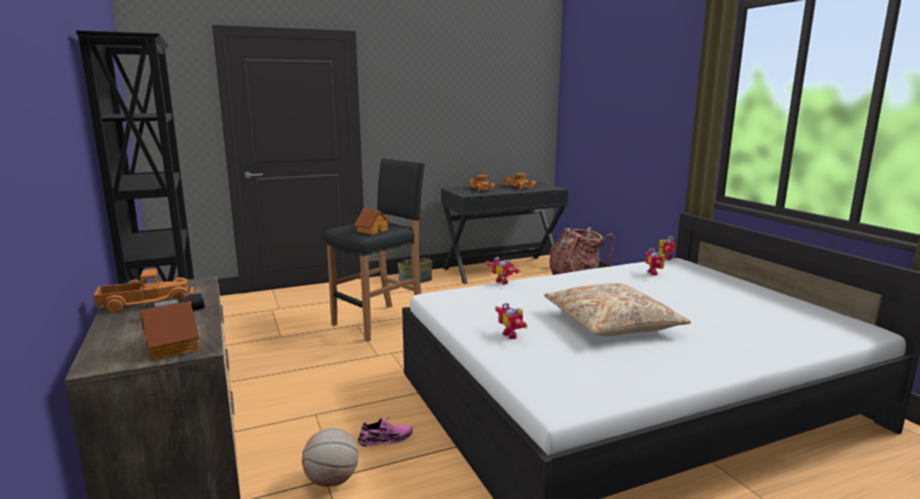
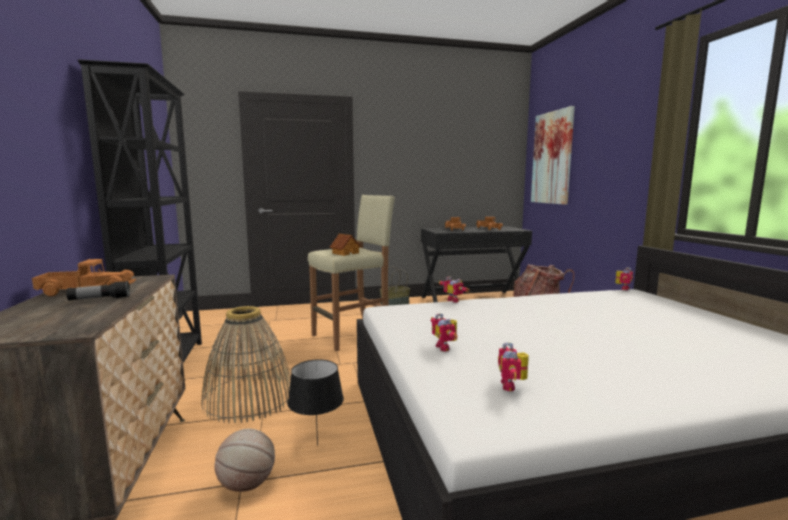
camera: 10 degrees right, 5 degrees down
(173, 346) = (56, 326): toy house -> none
(293, 401) = (249, 399): none -> basket
(380, 322) = (353, 335): black stool -> beige stool
(386, 439) = (317, 445): pink shoe -> black table lamp
(589, 106) = (552, 158): none -> picture
(612, 323) = (556, 343): beige pillow -> none
(655, 273) = (610, 300): toy robot -> toy robot (512, 386)

